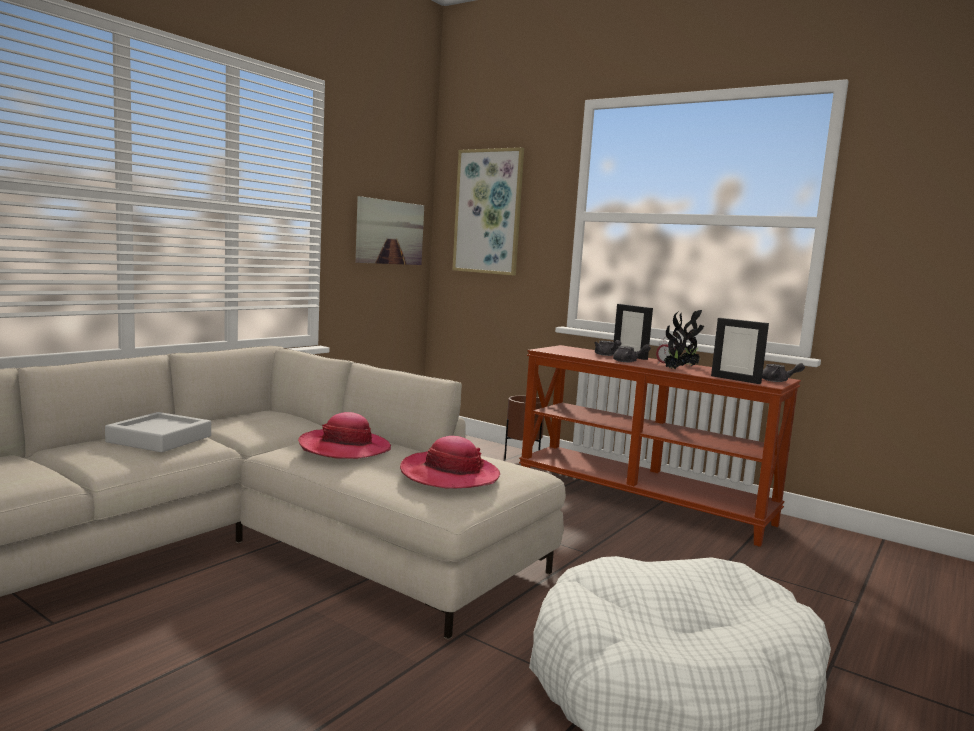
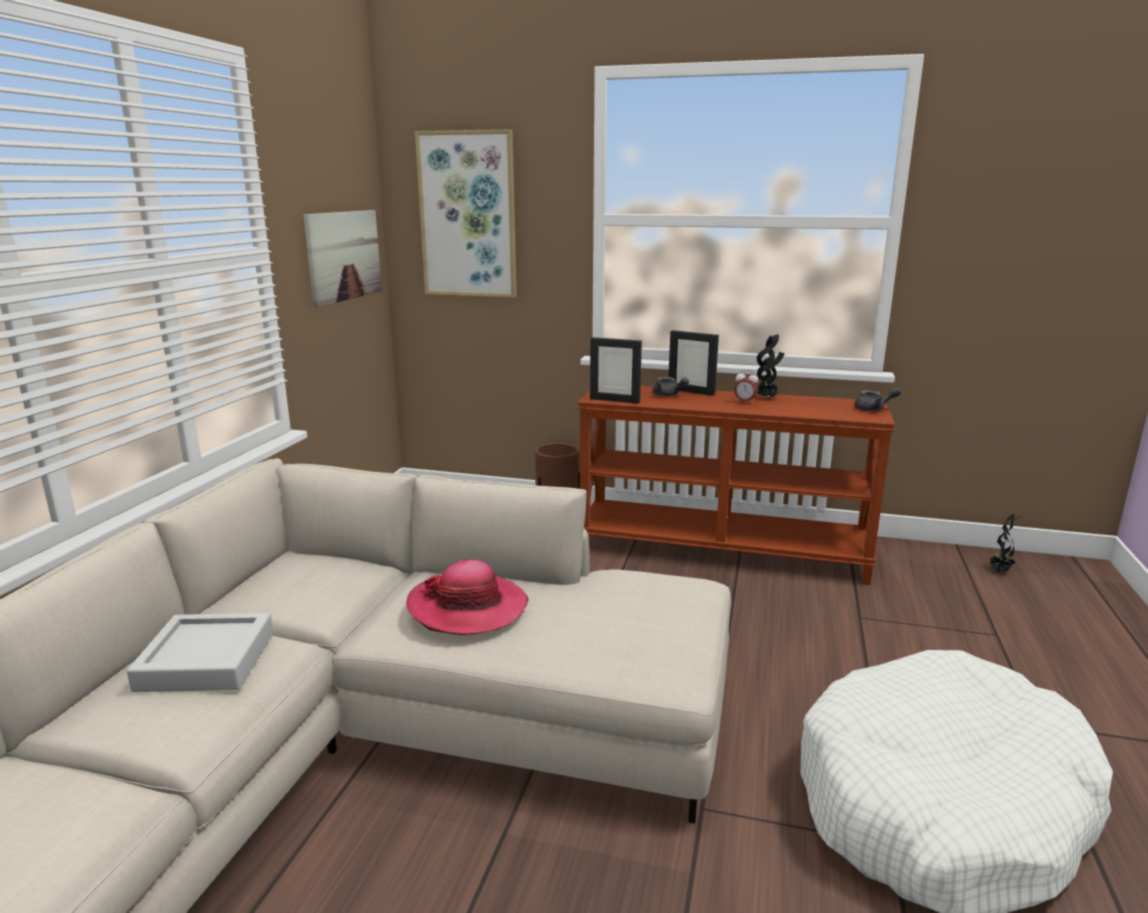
camera: 20 degrees left, 10 degrees up
(449, 475) = (632, 622): hat -> none
(628, 361) = (704, 403): grey teapot -> none
(672, 369) = (762, 410): potted plant -> potted plant (1000, 572)
(736, 379) = (838, 415): picture frame -> picture frame (615, 400)

